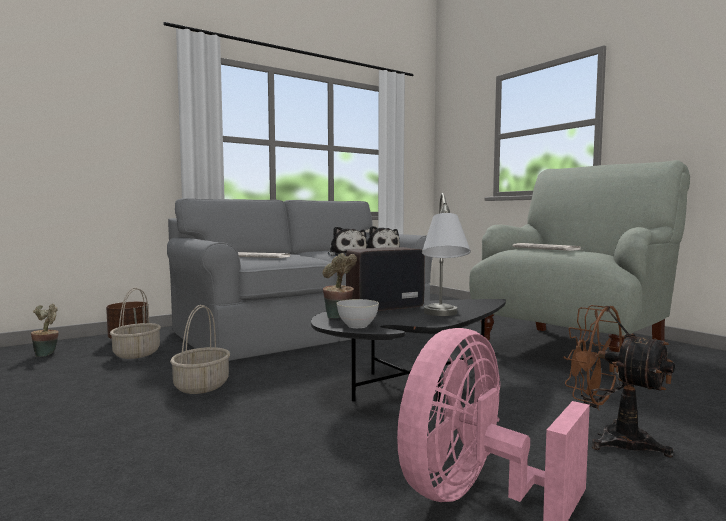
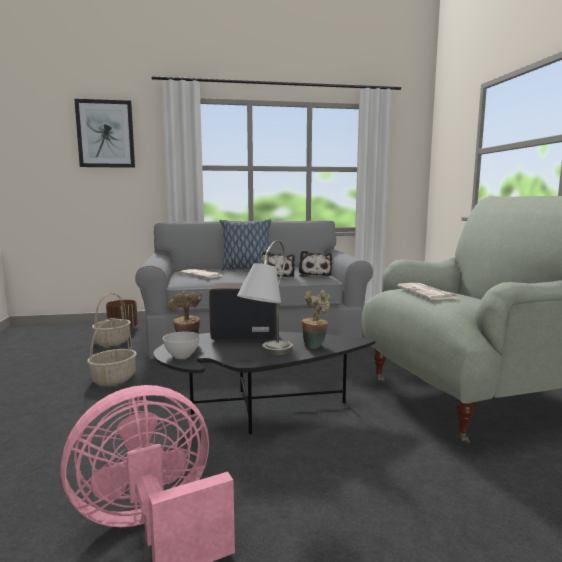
camera: 25 degrees right, 5 degrees up
(47, 354) = (65, 334): potted plant -> potted plant (315, 345)
(96, 85) = (105, 134): none -> picture
(294, 252) = (246, 269): none -> pillow
(611, 439) = (347, 511): brown fan -> none

